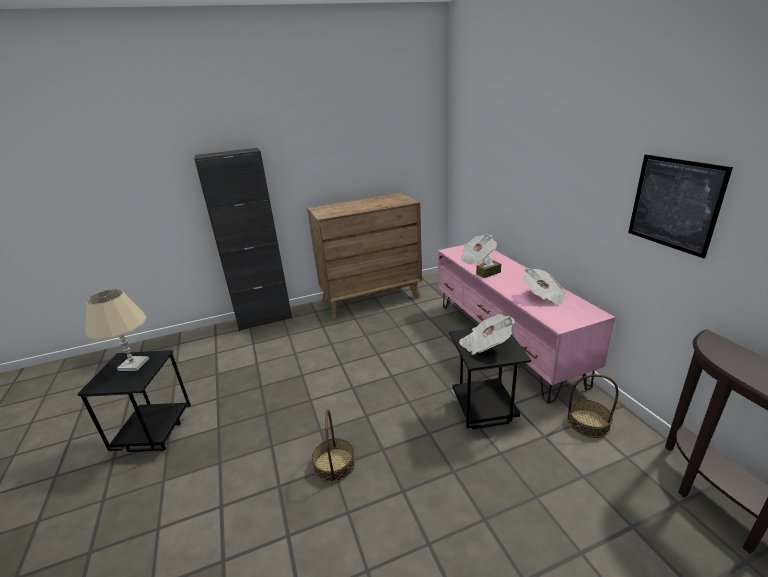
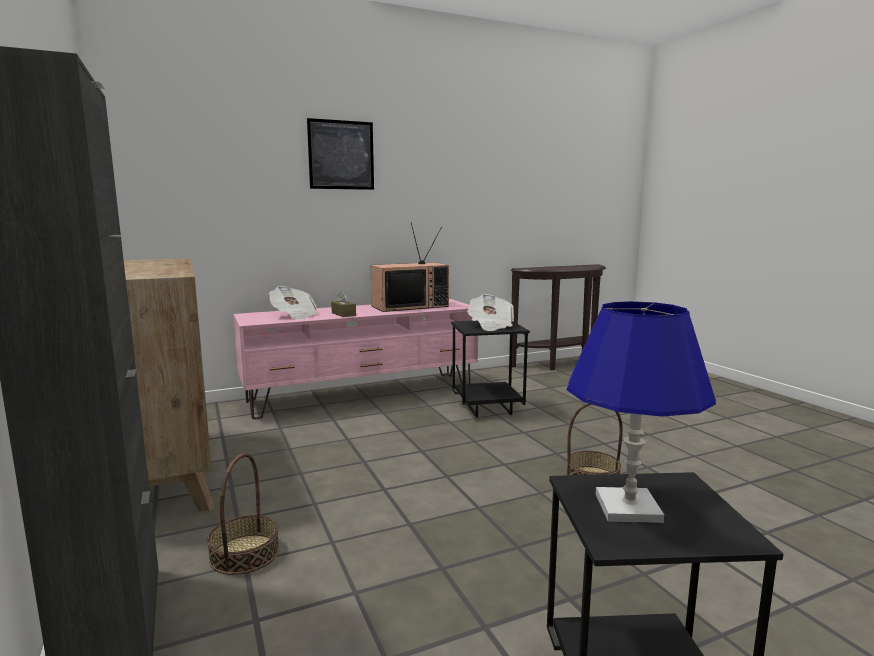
camera: 95 degrees left, 15 degrees down
(133, 364) = (628, 508): beige table lamp -> blue table lamp
(543, 296) = (410, 306): newspaper -> television
(588, 423) = (493, 380): basket -> basket (245, 554)
(674, 204) = (471, 196): picture -> picture (341, 155)

